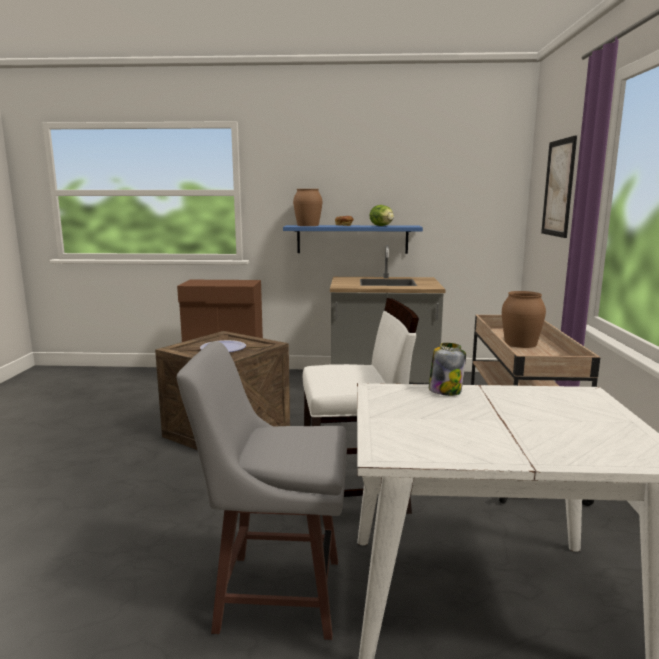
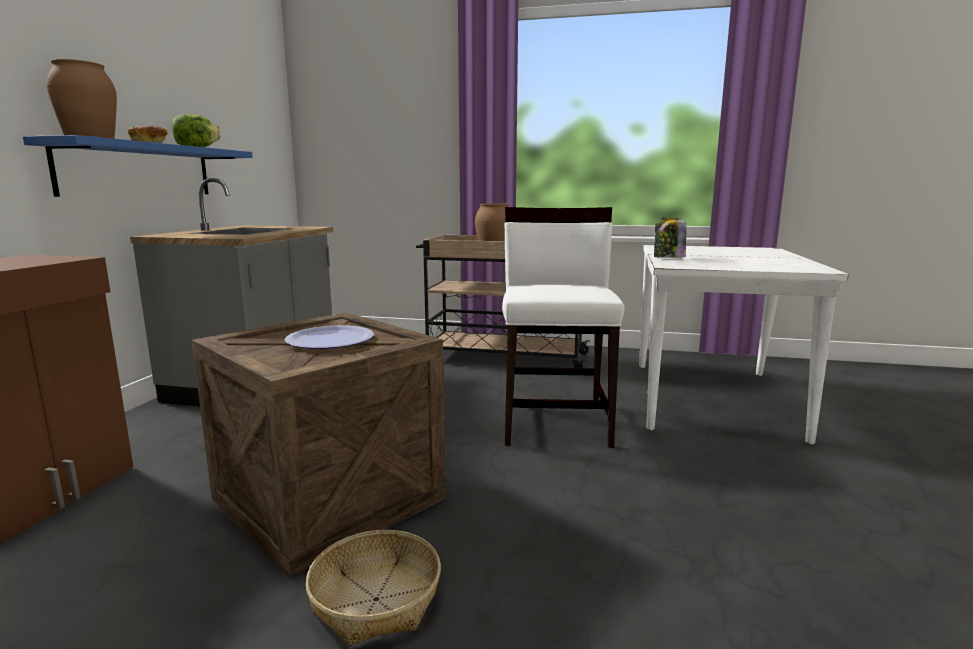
camera: 80 degrees left, 0 degrees up
(141, 456) = (375, 599): none -> basket
(275, 593) = (745, 472): grey stool -> none
(558, 188) = (383, 114): picture -> none

